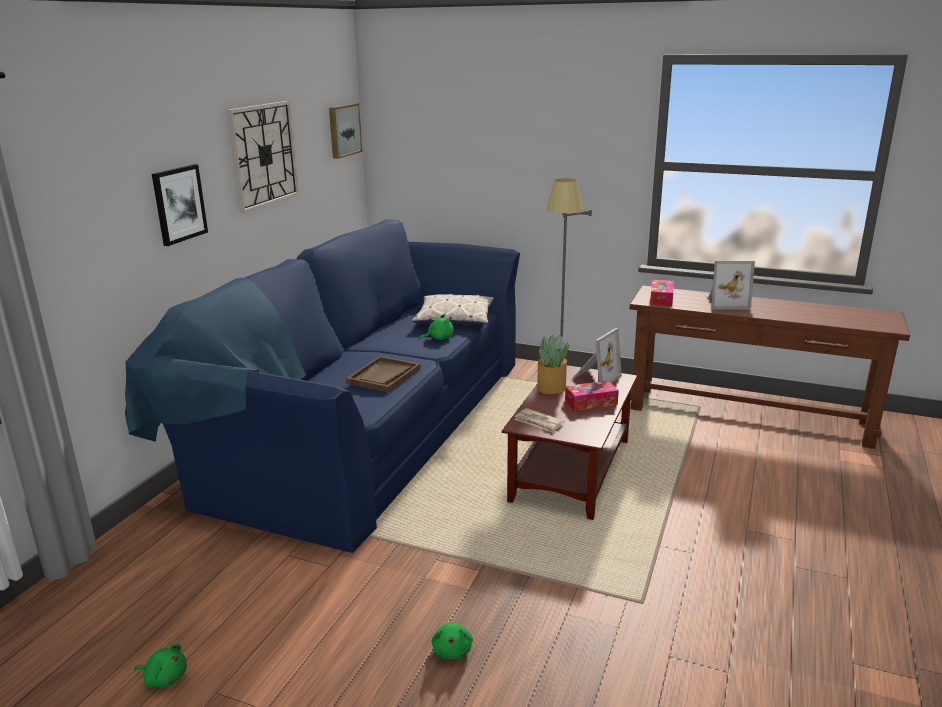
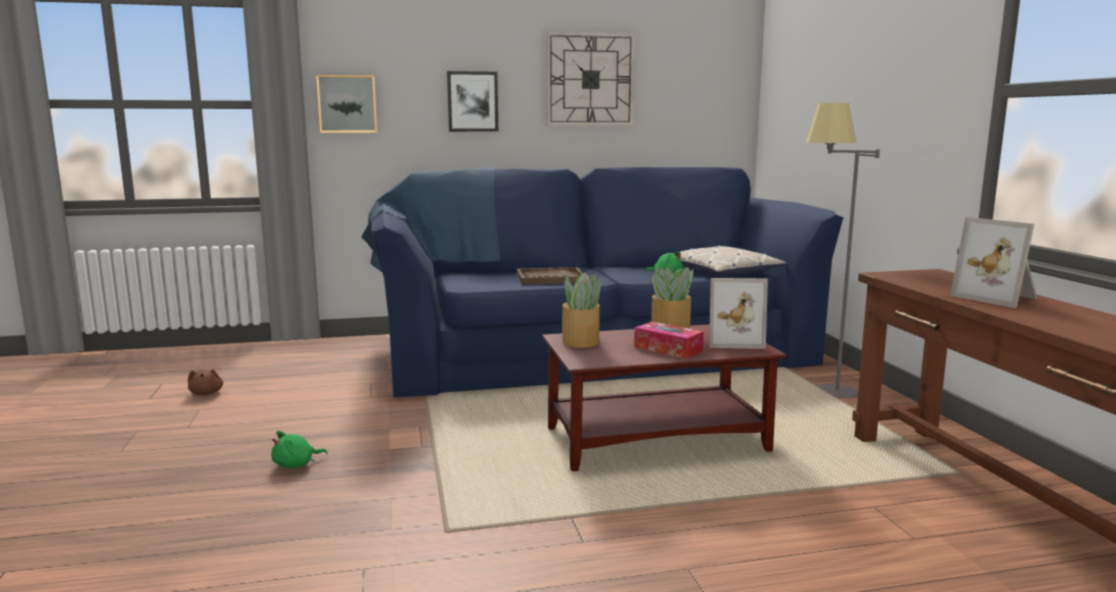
camera: 55 degrees right, 10 degrees down
(165, 677) = (206, 393): green plush toy -> brown plush toy
(343, 130) = (724, 75): picture -> picture (347, 104)
(539, 423) = (581, 341): newspaper -> potted plant
(661, 299) = (914, 278): tissue box -> none

